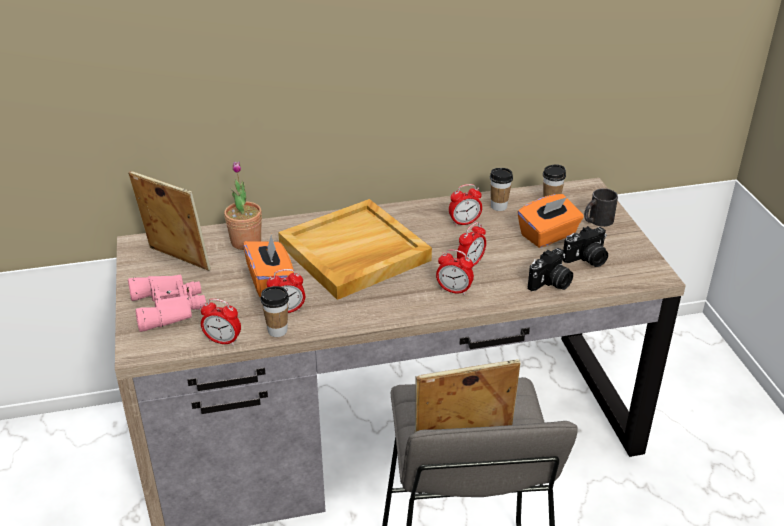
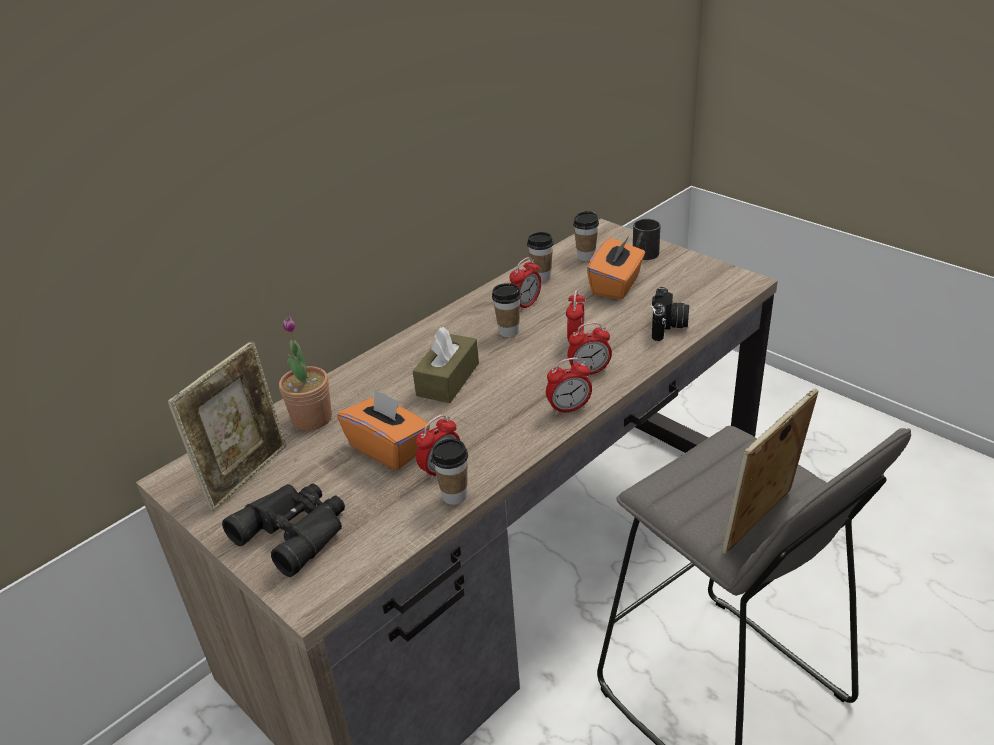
camera: 30 degrees left, 0 degrees up
(169, 306) = (295, 530): pink binoculars -> black binoculars
(176, 260) = (247, 475): picture frame -> picture frame turned 120 degrees clockwise
(223, 341) = (404, 537): alarm clock -> alarm clock (569, 408)
(354, 253) = (448, 379): beige tray -> brown tissue box
(430, 237) = (508, 332): none -> cup
(587, 259) = (674, 292): camera -> none

